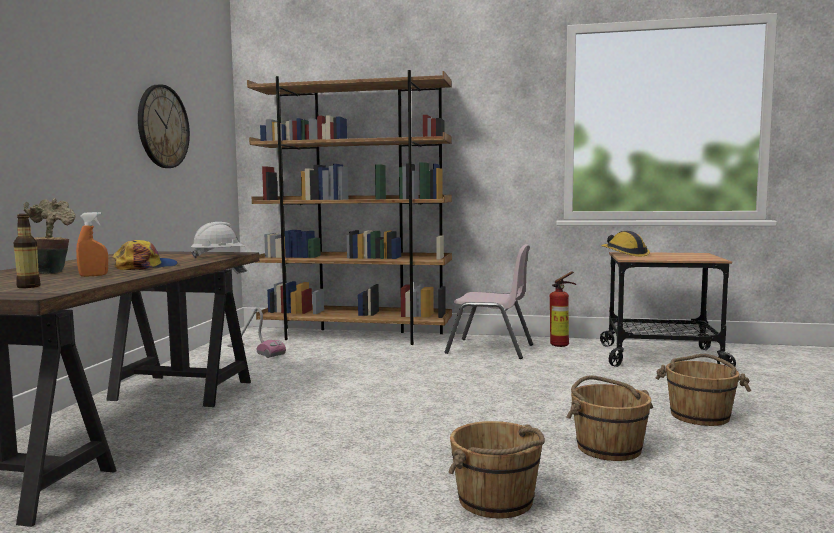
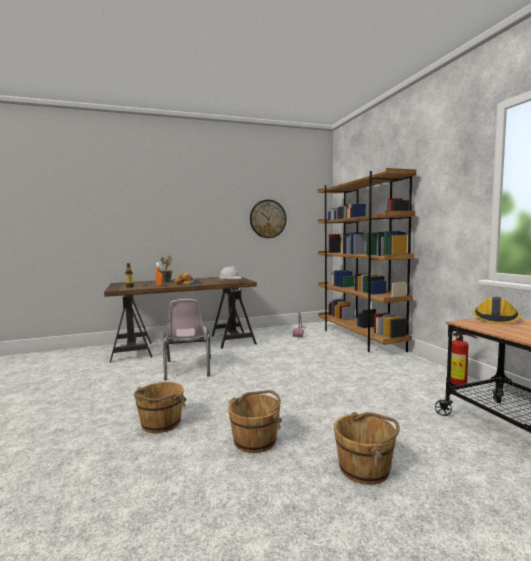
camera: 60 degrees right, 0 degrees up
(490, 349) = (400, 370): pink chair -> pink chair (188, 368)

